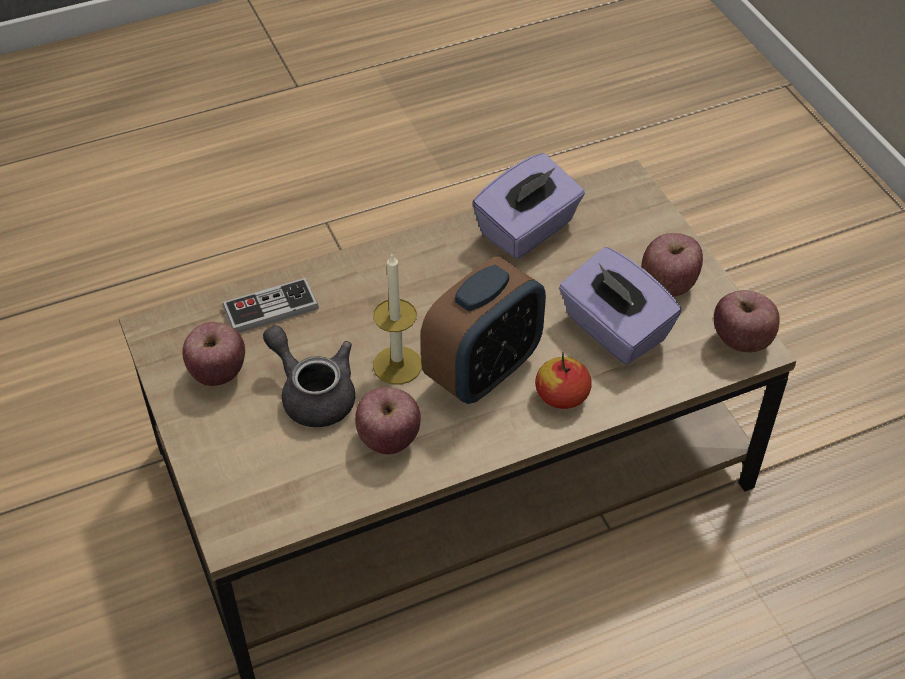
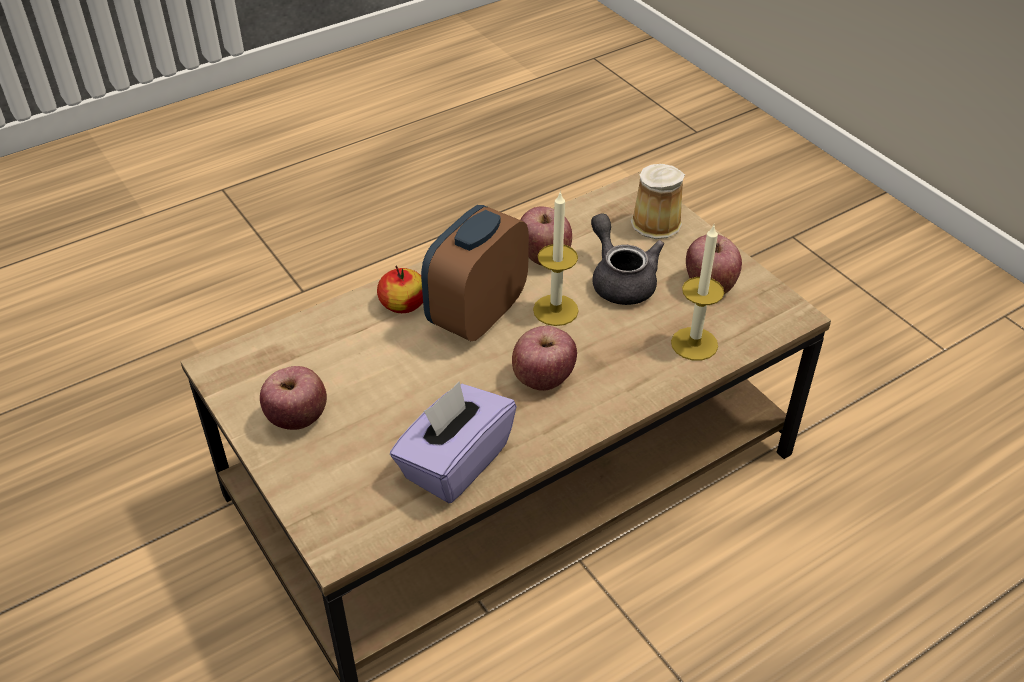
camera: 170 degrees right, 5 degrees down
(234, 473) = (656, 222): none -> mug
(270, 308) = (694, 344): game controller -> candle
(313, 393) = (620, 280): grey teapot -> grey teapot turned 150 degrees counterclockwise
(614, 330) = (356, 365): purple tissue box -> none
(741, 341) = (230, 371): apple -> apple (543, 378)

